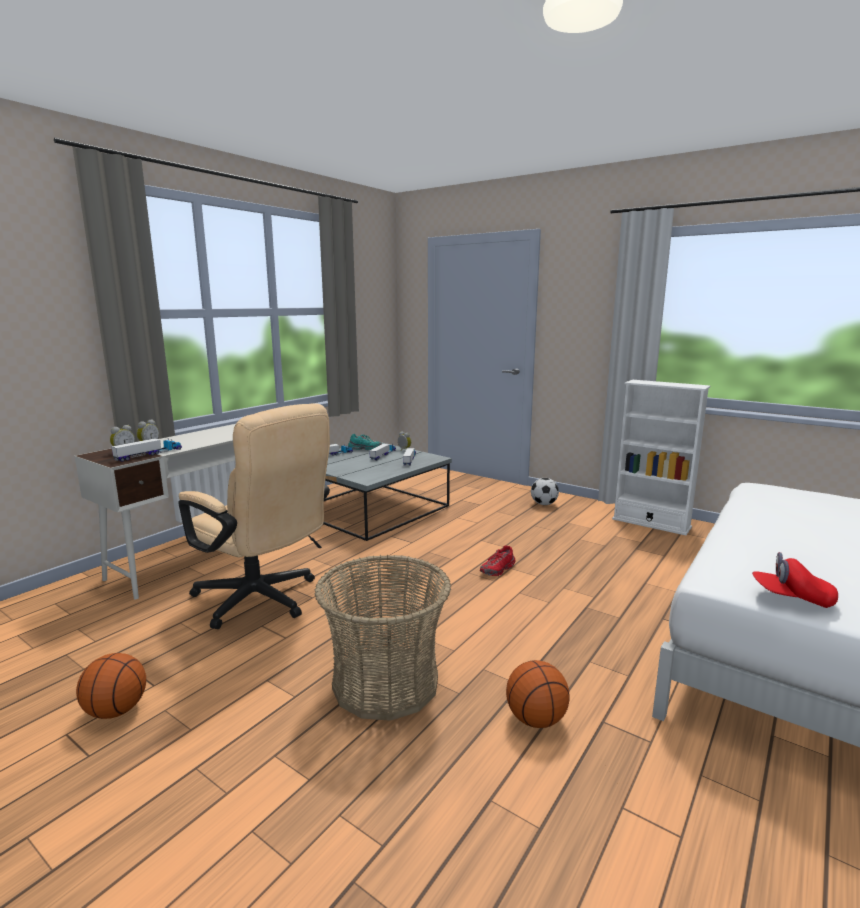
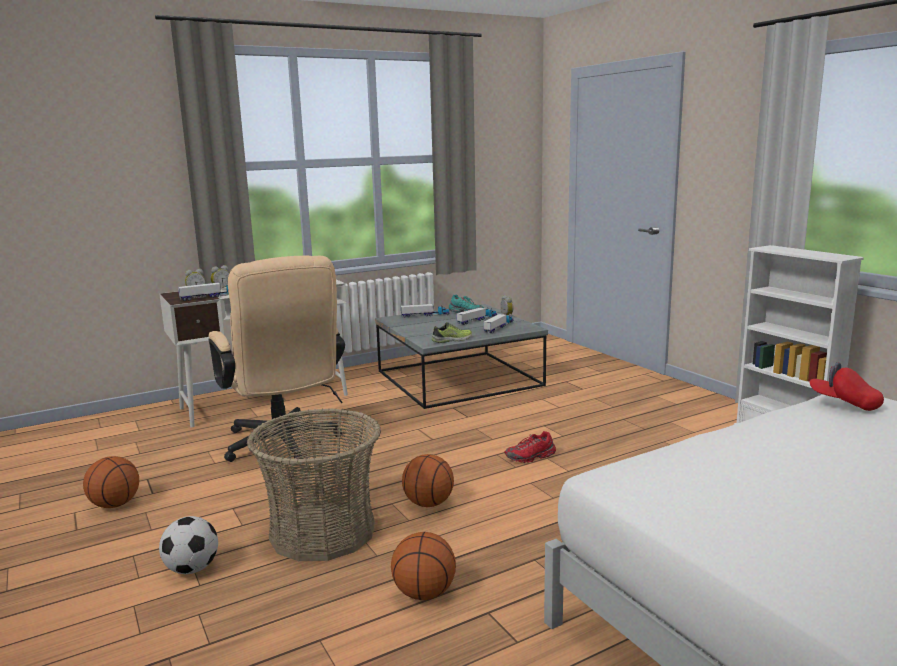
camera: 25 degrees right, 0 degrees up
(383, 475) = (452, 340): none -> shoe
(456, 630) = (428, 503): none -> basketball
(544, 504) = (662, 398): football -> football (192, 569)
(791, 598) = (663, 507): red cap -> red cap (844, 403)

